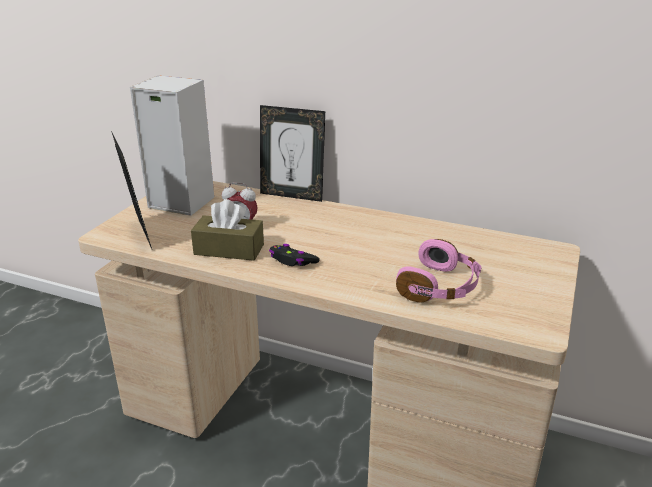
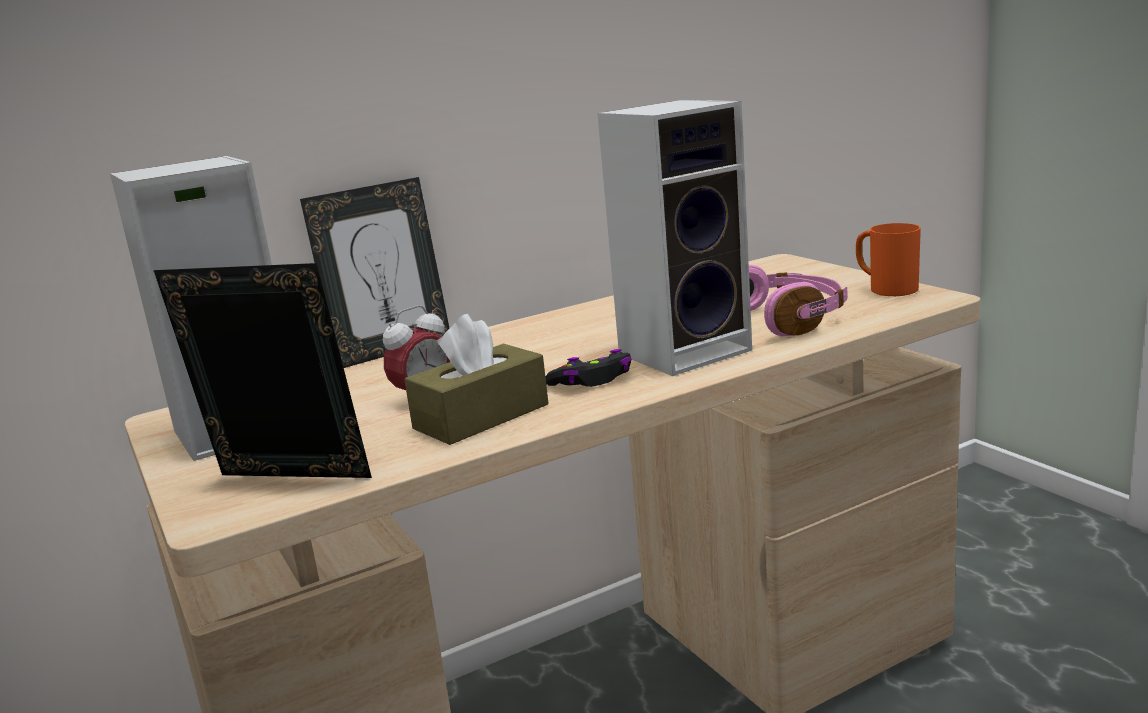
camera: 50 degrees left, 10 degrees down
(358, 272) = (687, 350): none -> speaker
(538, 307) = (885, 289): none -> orange mug

